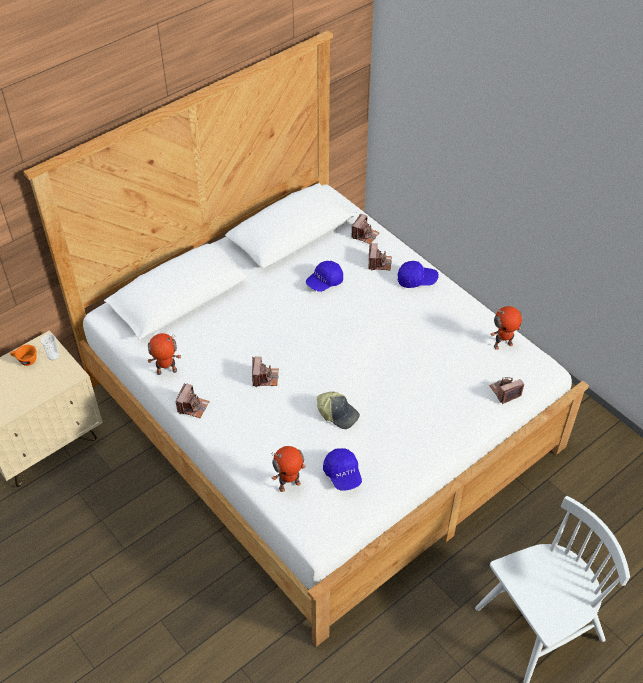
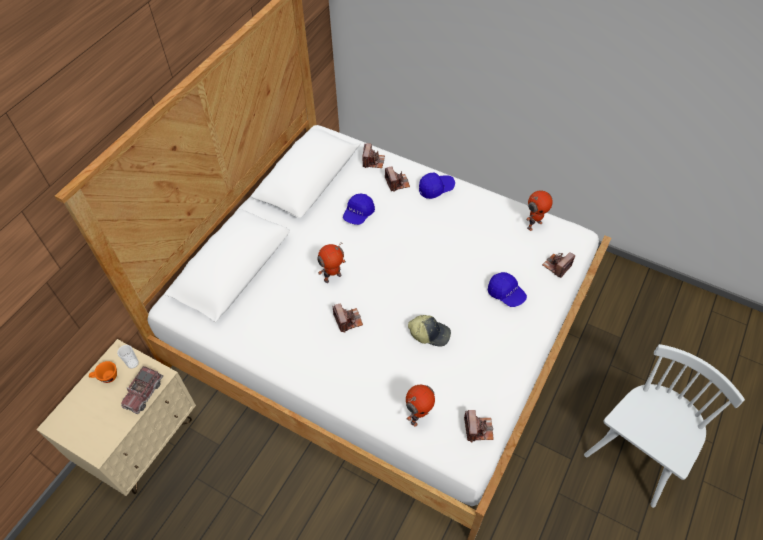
camera: 20 degrees left, 5 degrees up
(51, 384) = (143, 393): none -> toy truck
(166, 372) = (254, 345): toy robot -> toy robot (333, 278)
(193, 406) = (294, 371): camera -> camera (478, 429)
(343, 474) = (461, 390): blue cap -> blue cap (506, 294)

